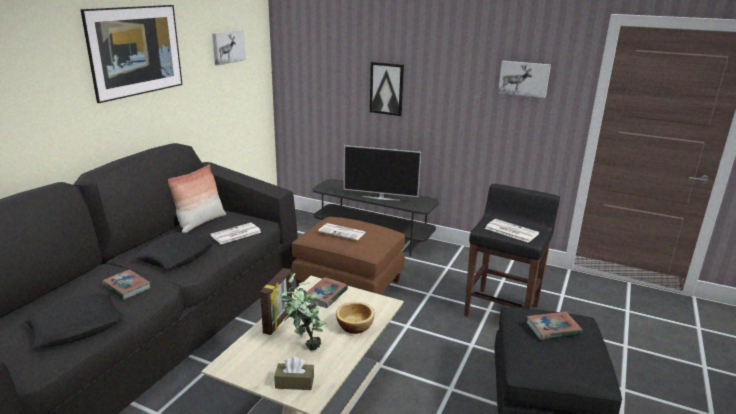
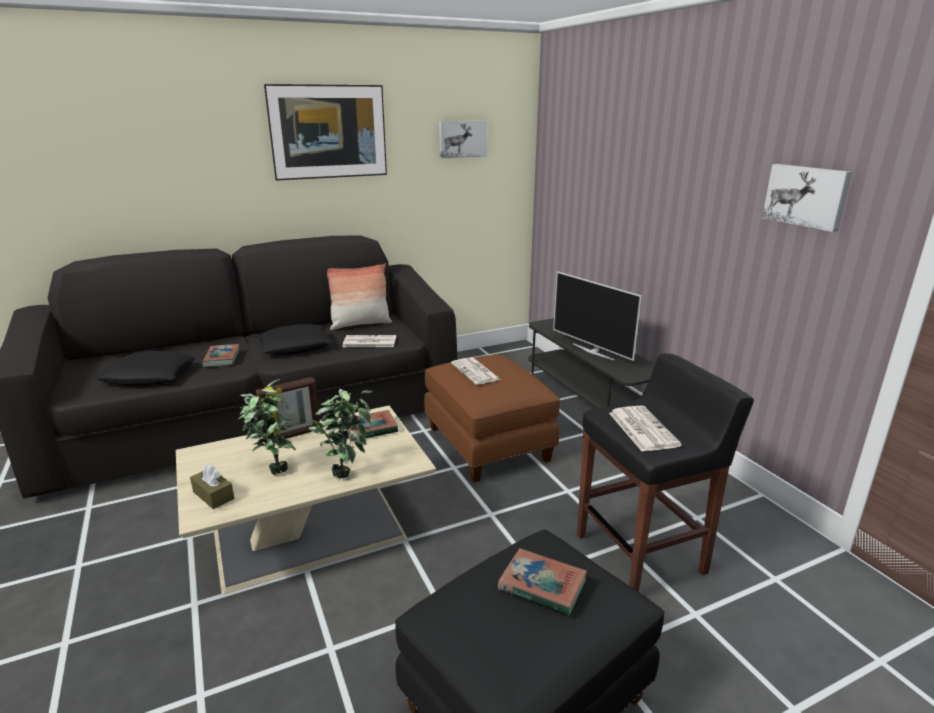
camera: 40 degrees right, 0 degrees up
(355, 325) = (346, 470): bowl -> potted plant
(386, 88) = (633, 203): picture -> none

